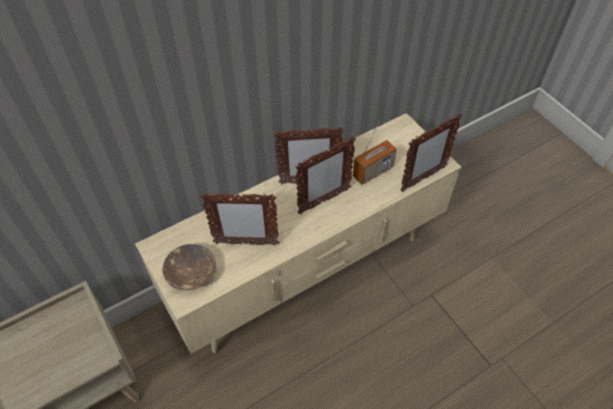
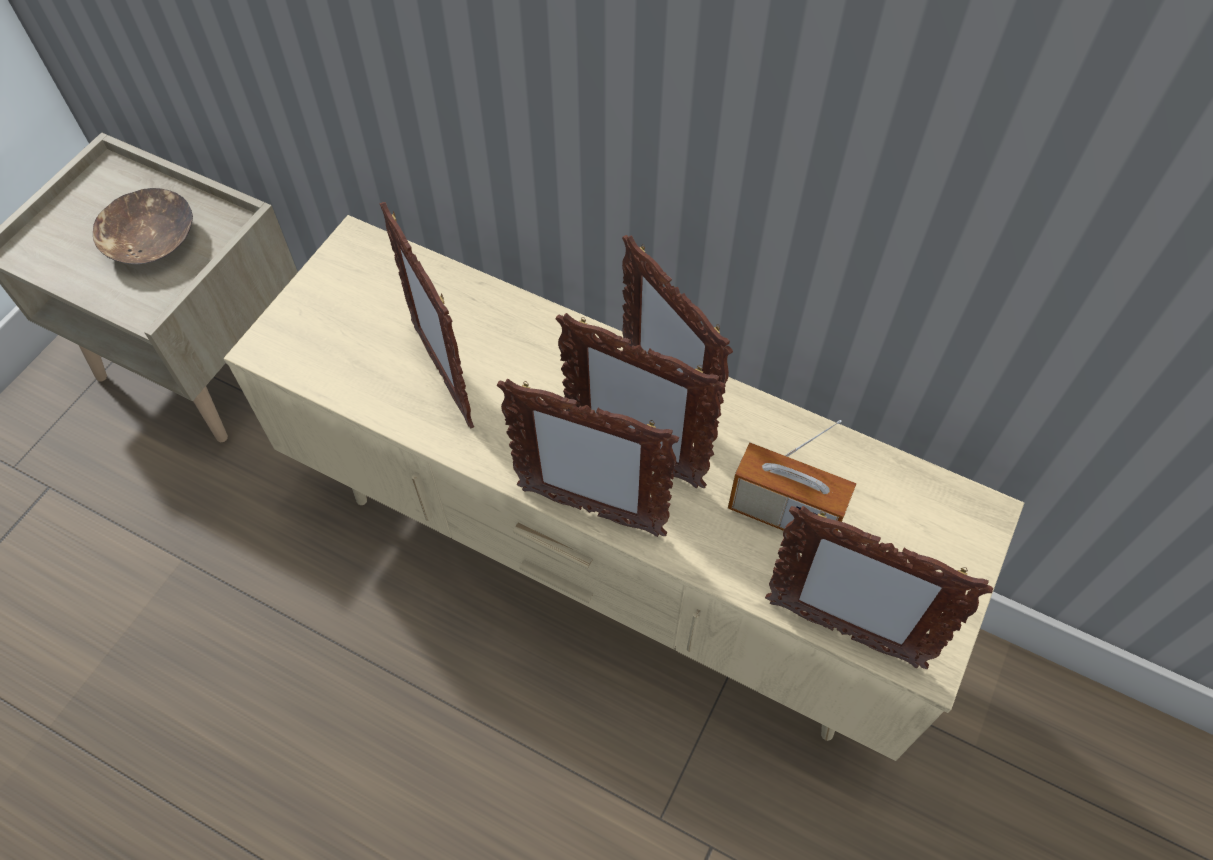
camera: 60 degrees right, 5 degrees up
(190, 273) = (329, 325): brown bowl -> brown bowl (151, 240)
(336, 224) = (589, 510): none -> picture frame

